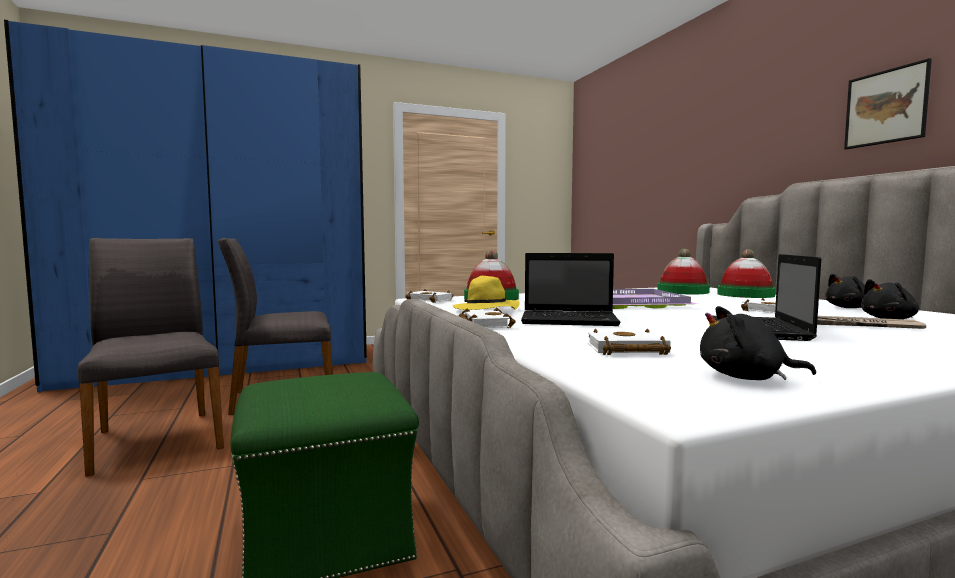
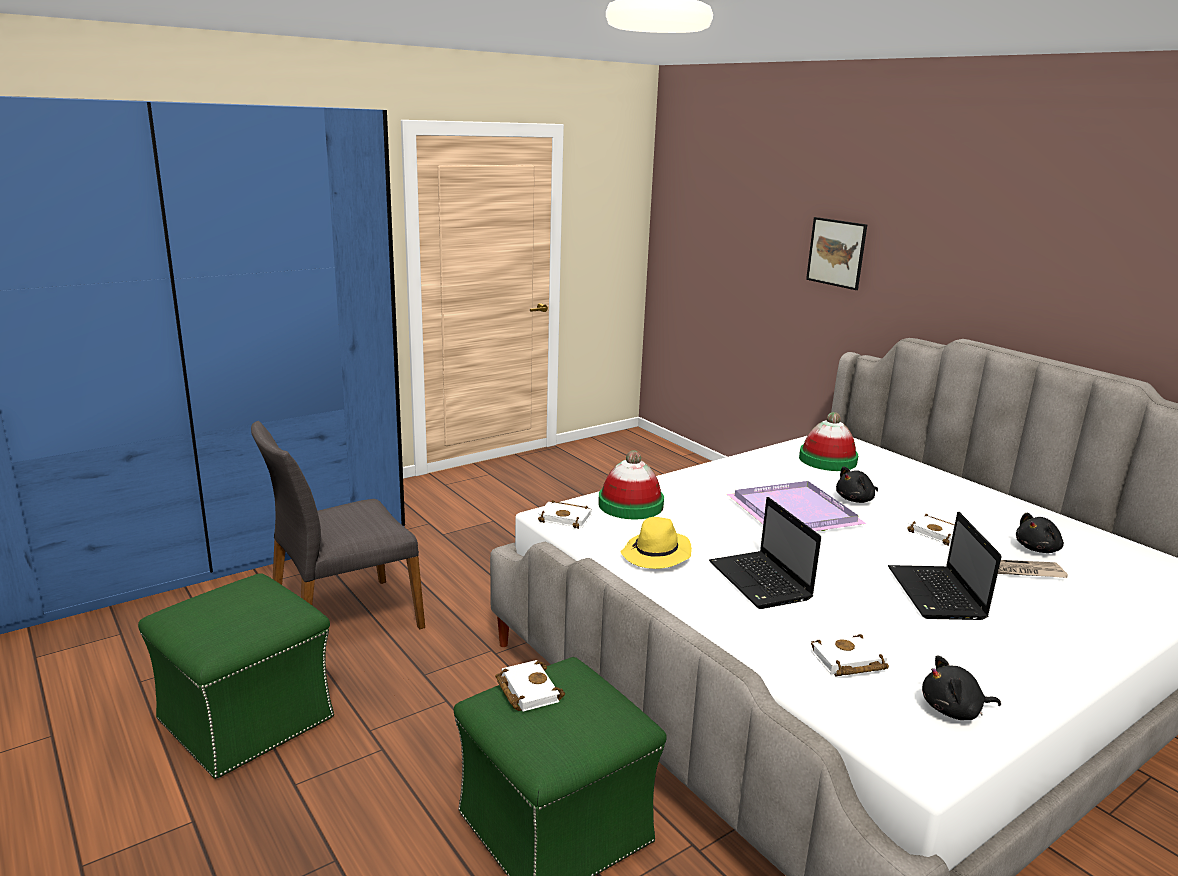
camera: 15 degrees left, 15 degrees up
(157, 439) = (248, 718): grey chair -> green ottoman
(483, 324) = (684, 604): white book -> white book (526, 690)
(571, 320) = (761, 582): laptop -> laptop turned 75 degrees clockwise
(745, 295) = (895, 469): hat -> none
(849, 308) = (1001, 514): black plush toy -> black plush toy (856, 500)
(885, 107) = (1062, 279): picture -> picture (836, 253)

